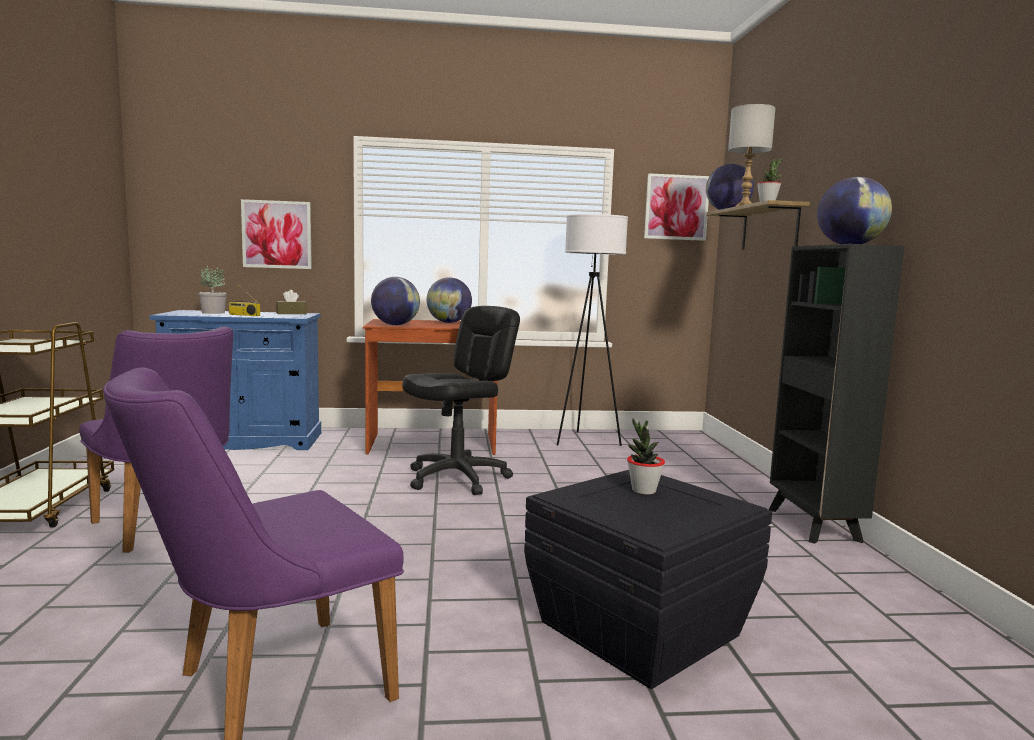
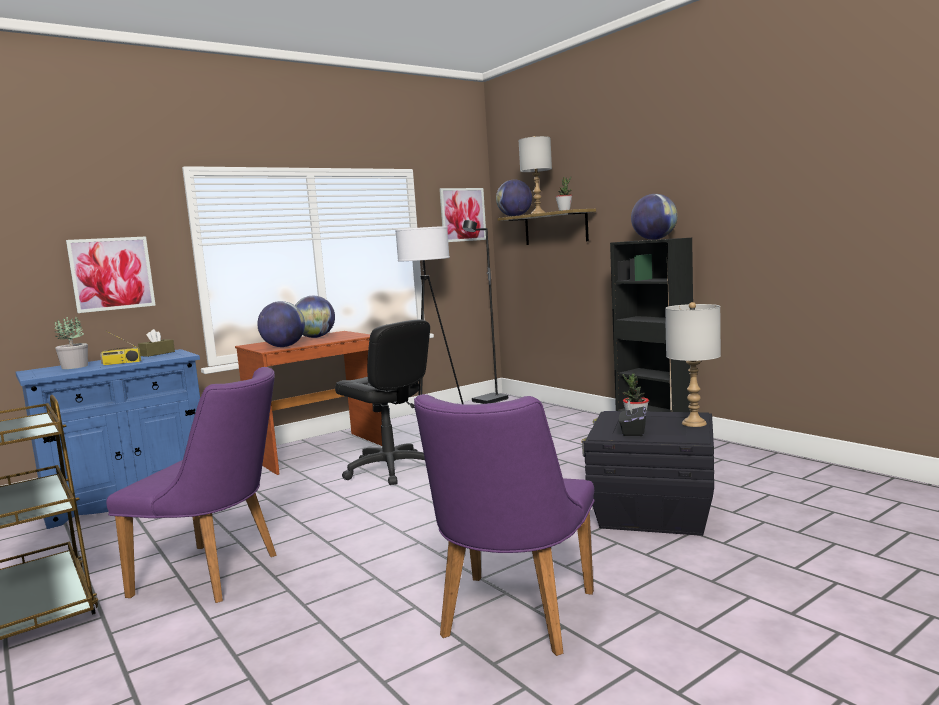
camera: 30 degrees left, 0 degrees up
(457, 478) = (390, 470): black office chair -> black office chair turned 120 degrees clockwise
(603, 502) = (633, 432): none -> black tissue box
(674, 435) = (490, 400): none -> black floor lamp
(707, 516) = (694, 423): none -> grey table lamp

